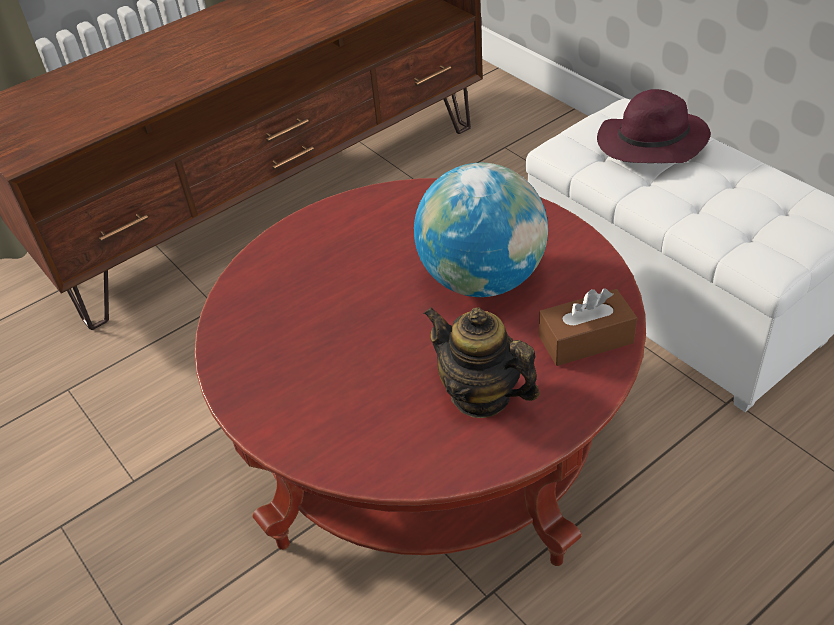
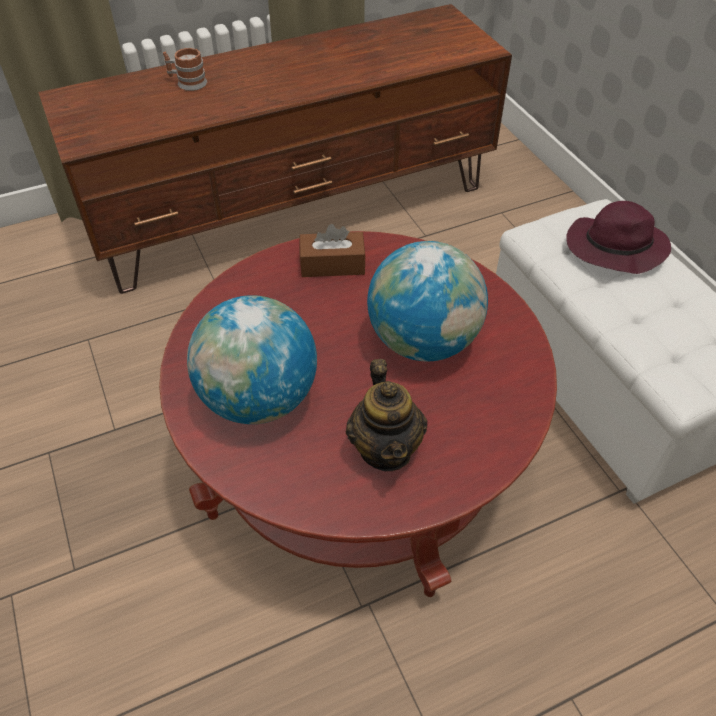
camera: 10 degrees right, 5 degrees up
(125, 67) = (187, 83): none -> mug
(321, 379) = (258, 399): none -> globe
(481, 395) = (386, 449): teapot -> teapot turned 150 degrees counterclockwise
(585, 339) = (493, 420): brown tissue box -> brown tissue box (332, 264)

